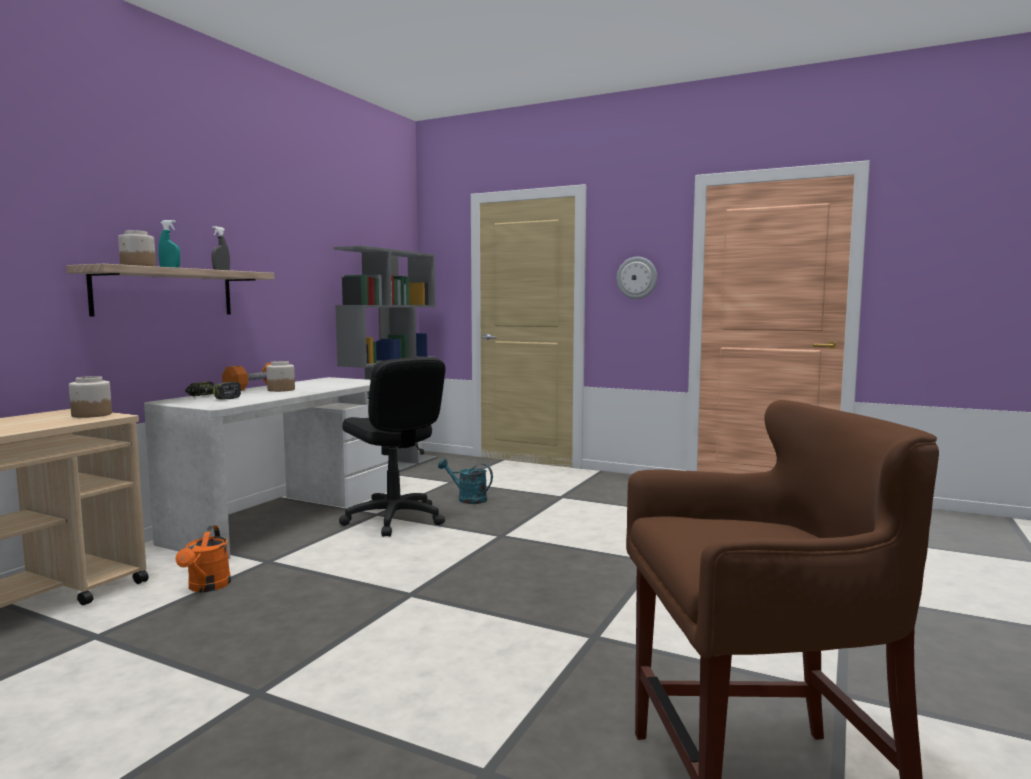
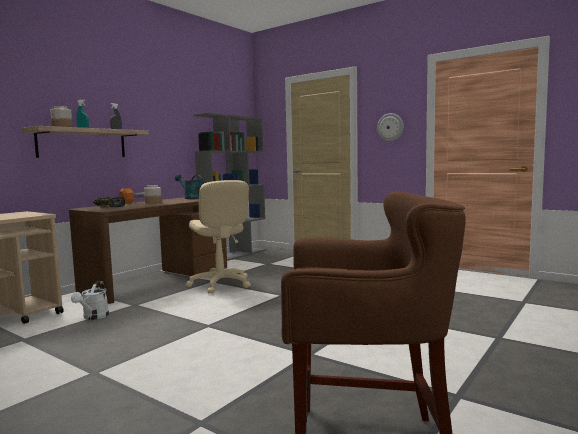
camera: 10 degrees right, 0 degrees up
(91, 415) = (31, 214): jar -> none
(207, 587) = (93, 317): orange watering can -> white watering can
(286, 515) = (158, 280): white desk -> brown desk
(394, 519) = (220, 284): black office chair -> beige office chair
(467, 499) = (272, 274): turquoise watering can -> turquoise watering can (190, 198)

